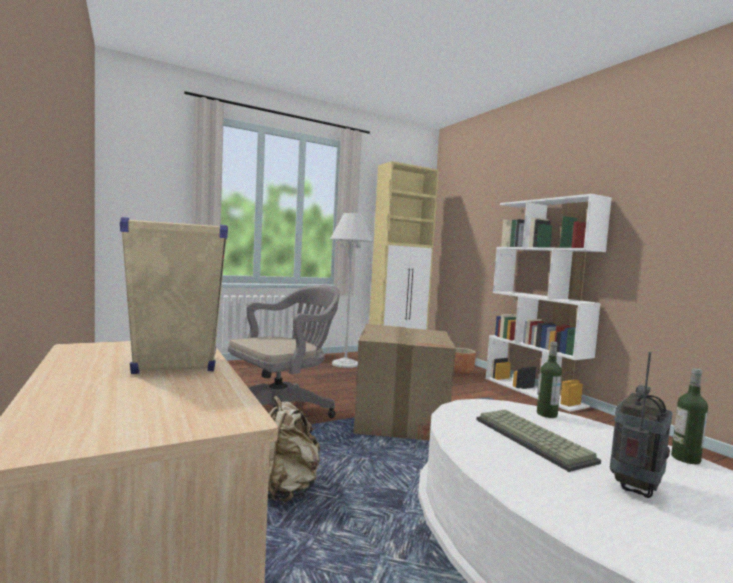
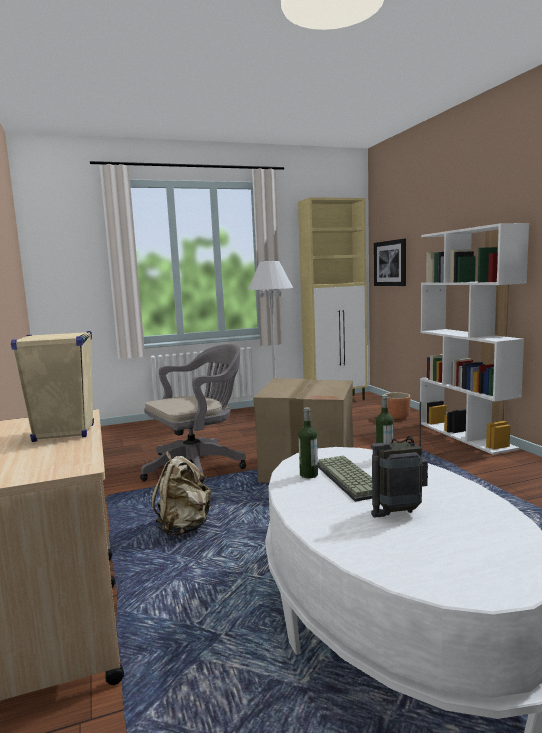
camera: 10 degrees right, 5 degrees up
(456, 230) = (390, 263): none -> picture
(635, 488) = (398, 511): radio -> radio turned 150 degrees counterclockwise
(685, 458) = (471, 490): bottle -> bottle (308, 475)

